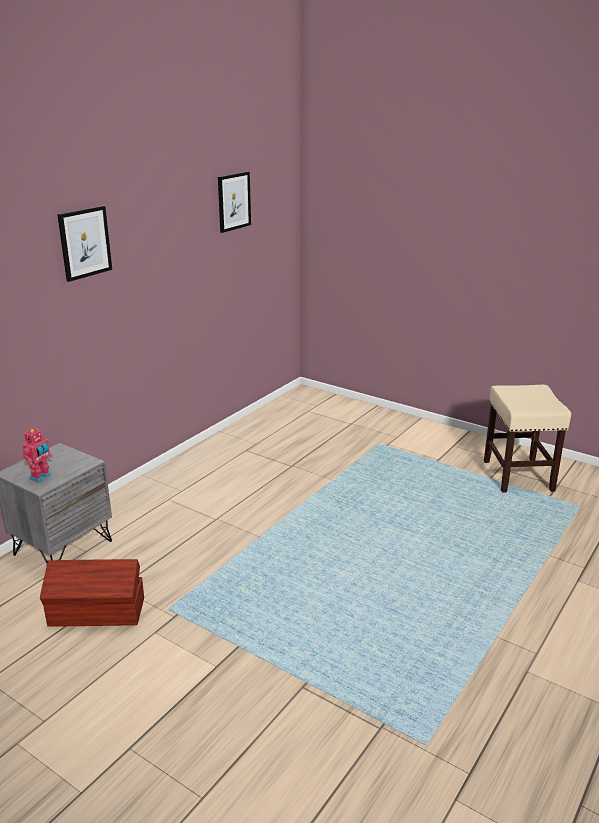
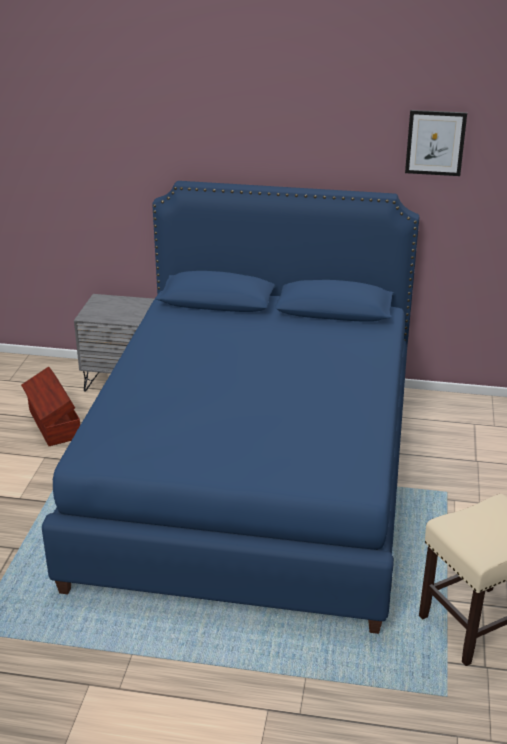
camera: 65 degrees right, 5 degrees up
(41, 477) = (99, 311): toy robot -> none
(85, 243) = (212, 138): picture -> none
(298, 515) = (253, 478): none -> blue bed

